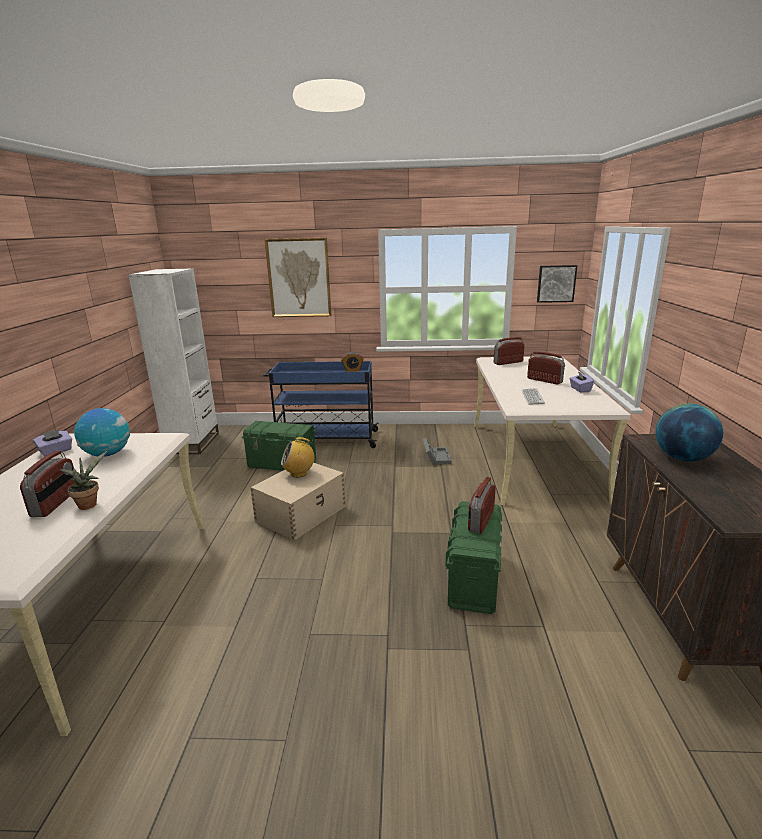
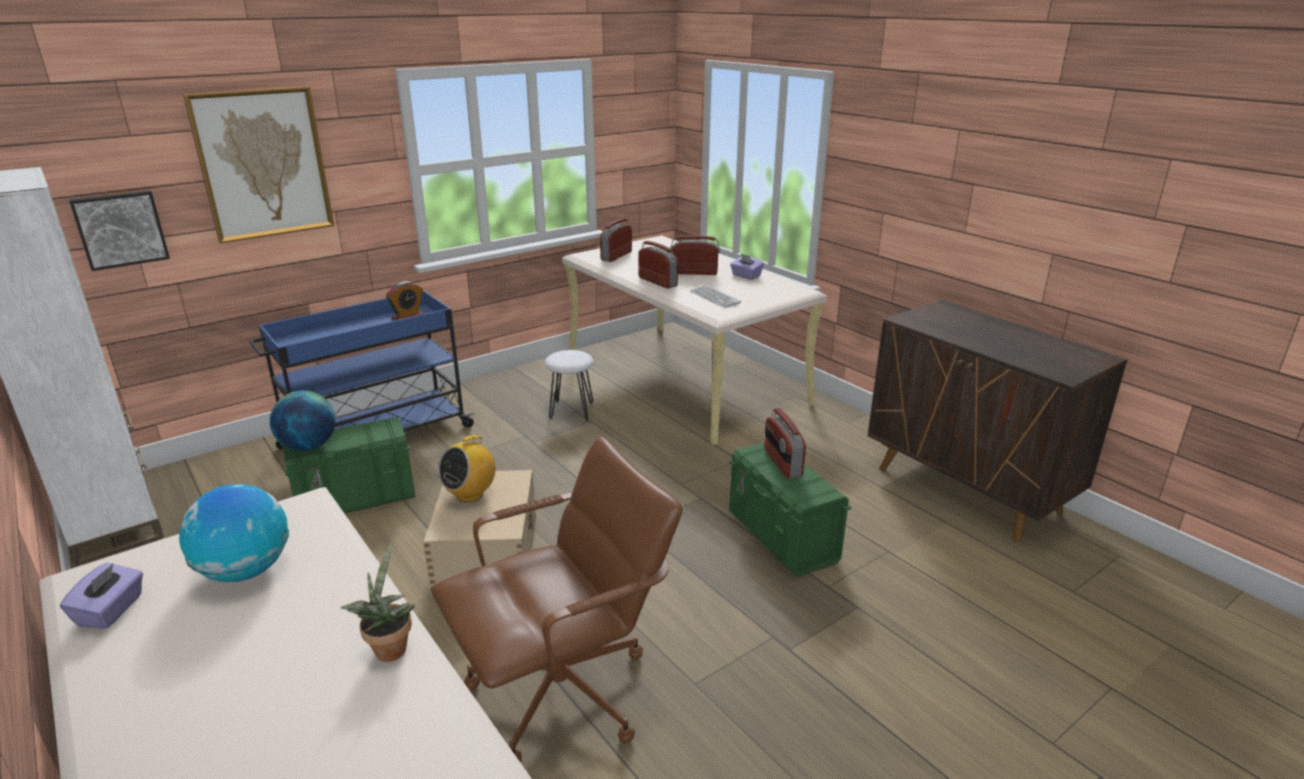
camera: 40 degrees left, 5 degrees up
(56, 502) = (320, 675): radio -> radio (658, 282)
(246, 598) = (563, 693): none -> brown office chair
(436, 456) = (571, 411): grey storage box -> white stool
(556, 283) = (643, 137): picture -> picture (120, 229)
(682, 458) = (959, 330): globe -> globe (308, 446)

